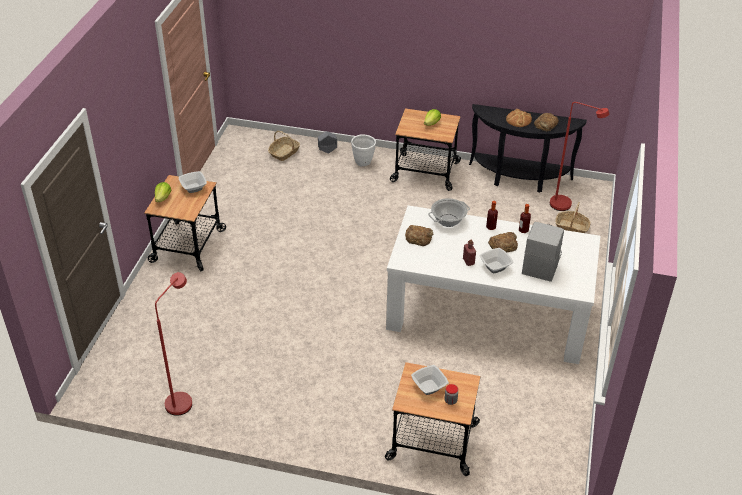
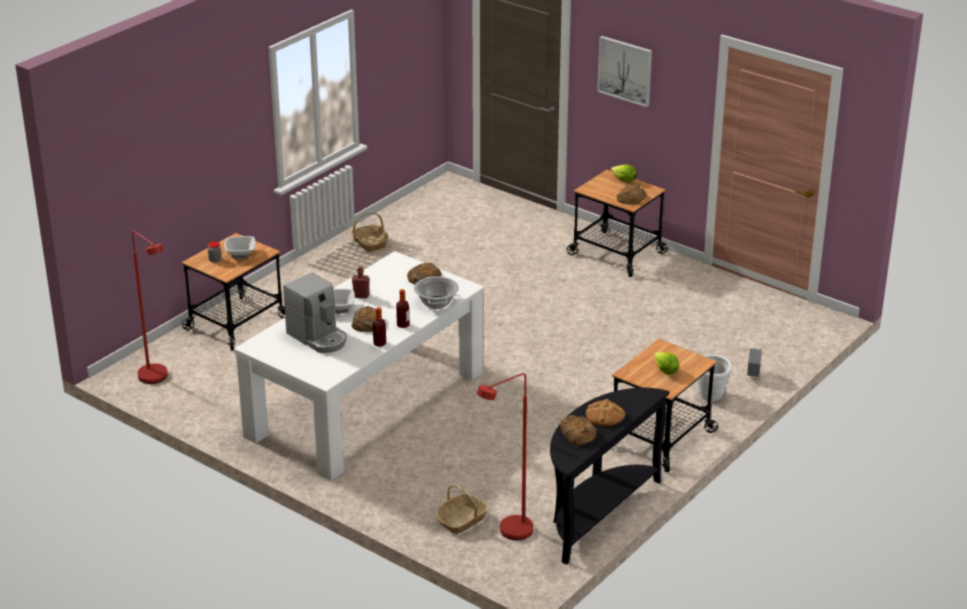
camera: 115 degrees right, 10 degrees down
(125, 124) = (625, 70): none -> picture
(183, 399) = (401, 220): red floor lamp -> red floor lamp (157, 379)
(193, 188) = (631, 198): bowl -> bread
(284, 153) = (765, 343): basket -> basket (369, 243)

